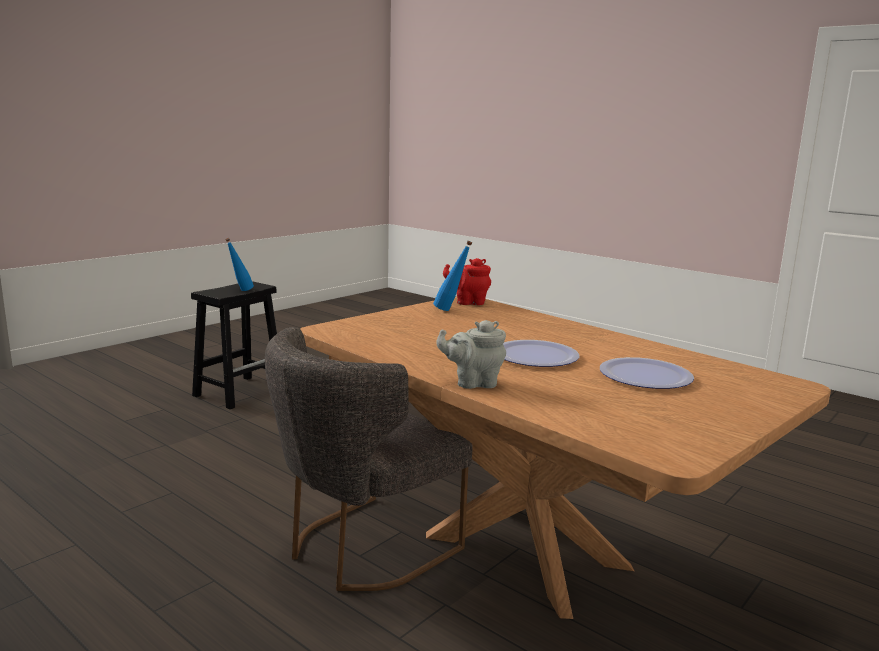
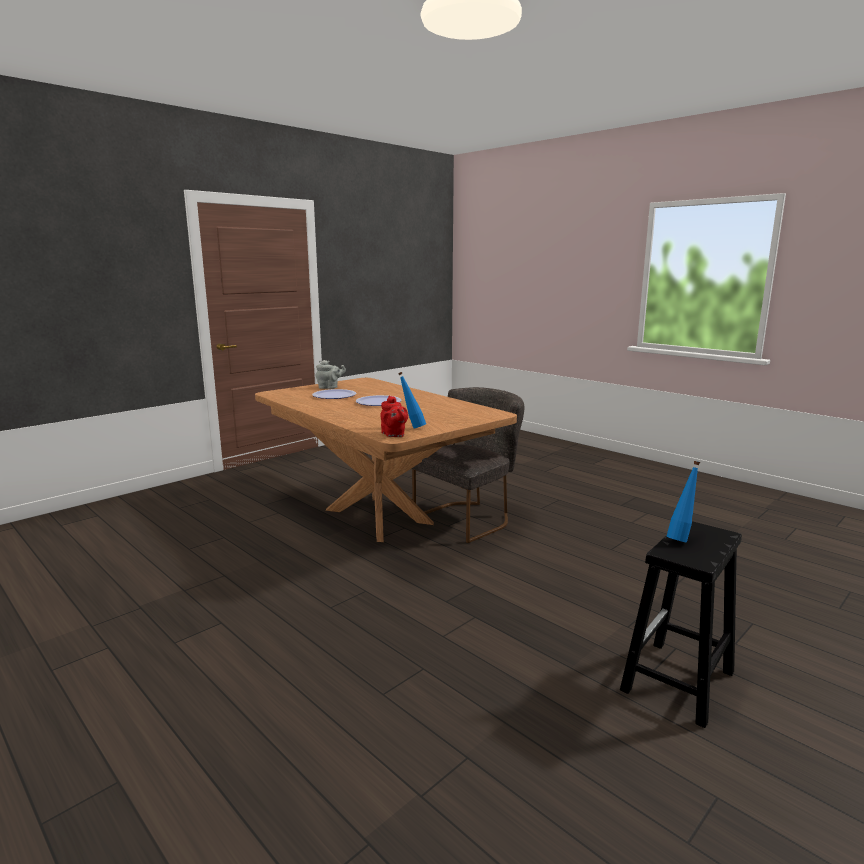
camera: 175 degrees left, 0 degrees up
(468, 302) = (394, 435): red teapot -> red teapot turned 60 degrees clockwise
(473, 383) = (418, 393): grey teapot -> grey teapot (329, 388)

